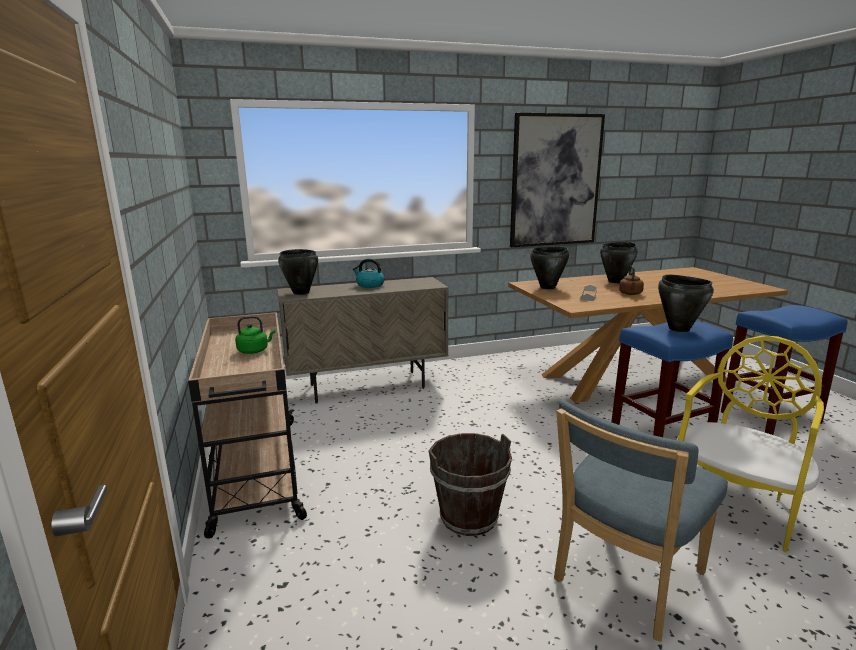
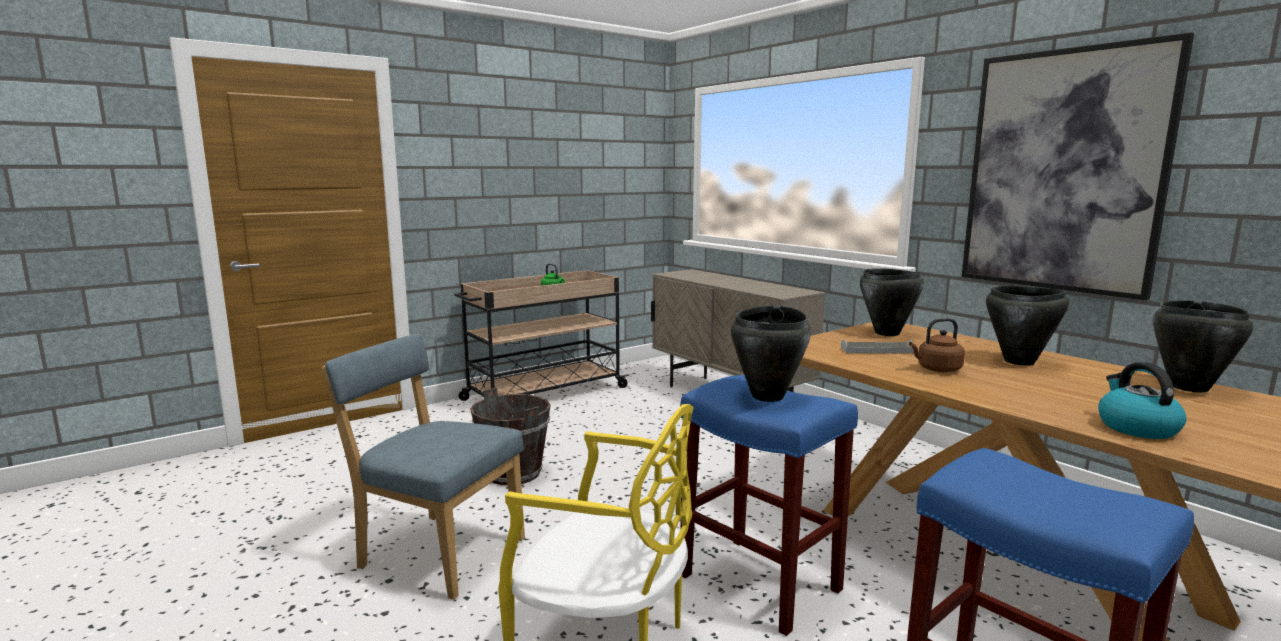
camera: 70 degrees right, 5 degrees down
(301, 293) = (685, 273): black cooking pot -> black cooking pot (1188, 387)
(369, 285) = (744, 282): kettle -> kettle (1136, 427)

